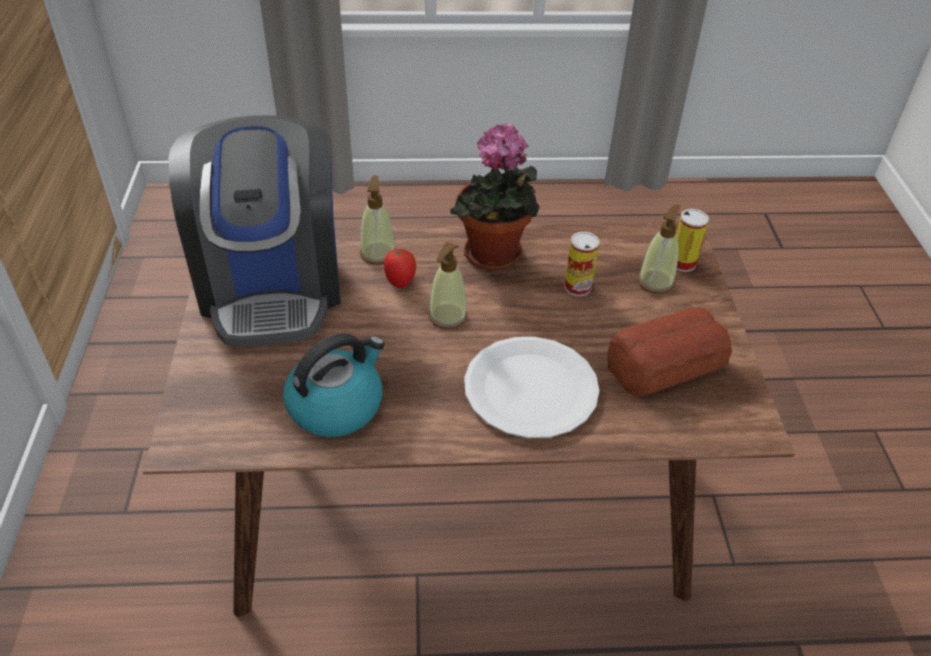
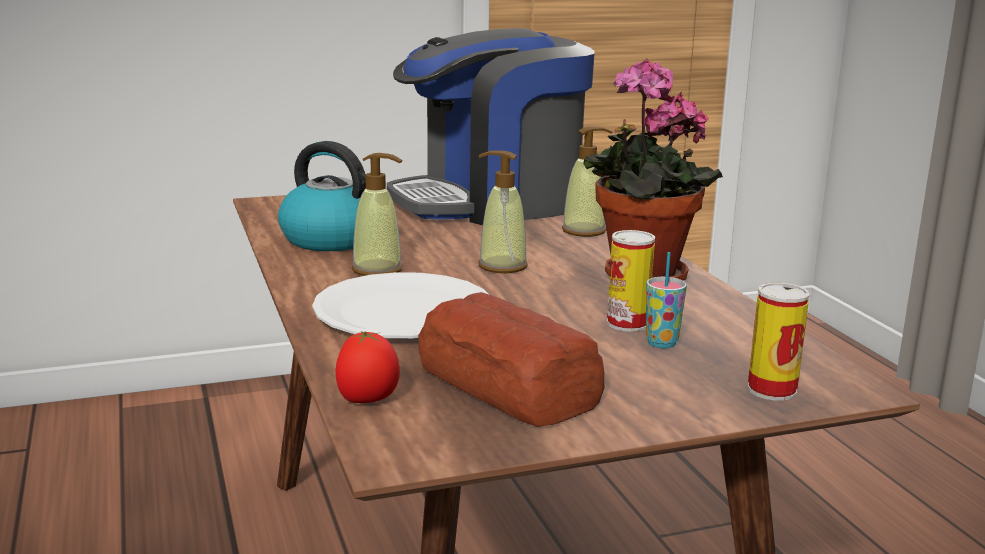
camera: 75 degrees right, 25 degrees down
(400, 282) = (544, 243): tomato -> tomato (368, 400)
(612, 282) = (661, 343): none -> cup
(655, 282) = (696, 371): soap dispenser -> soap dispenser (377, 270)

